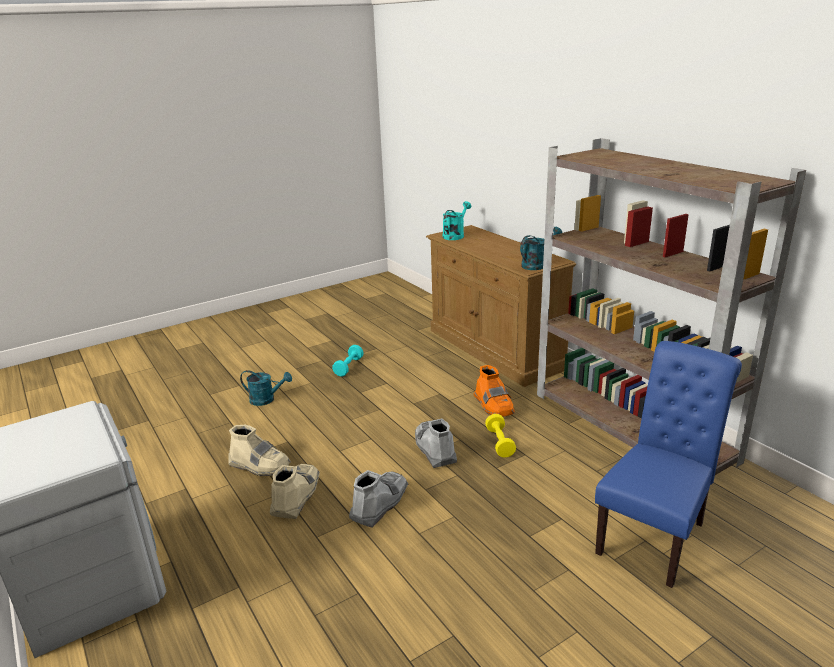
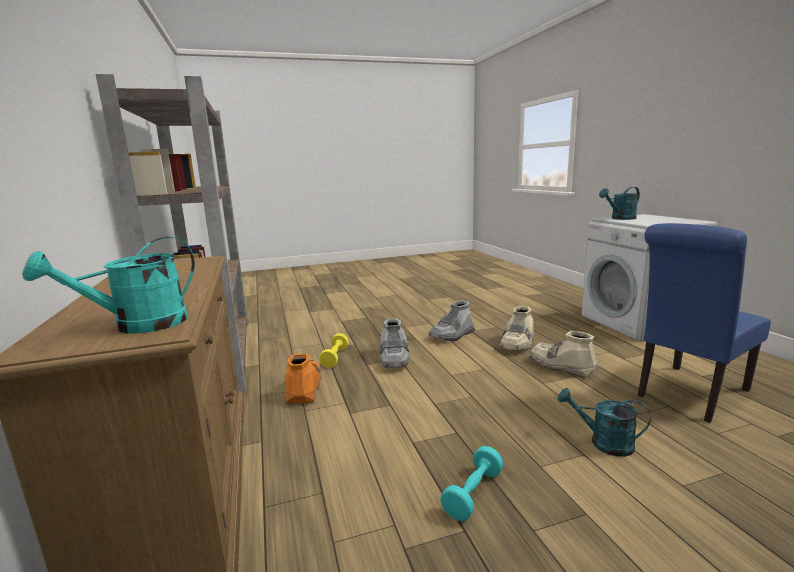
camera: 165 degrees left, 10 degrees down
(537, 264) = (177, 263): turquoise watering can -> turquoise watering can (620, 218)
(655, 534) = (300, 313): blue chair -> blue chair (688, 394)

